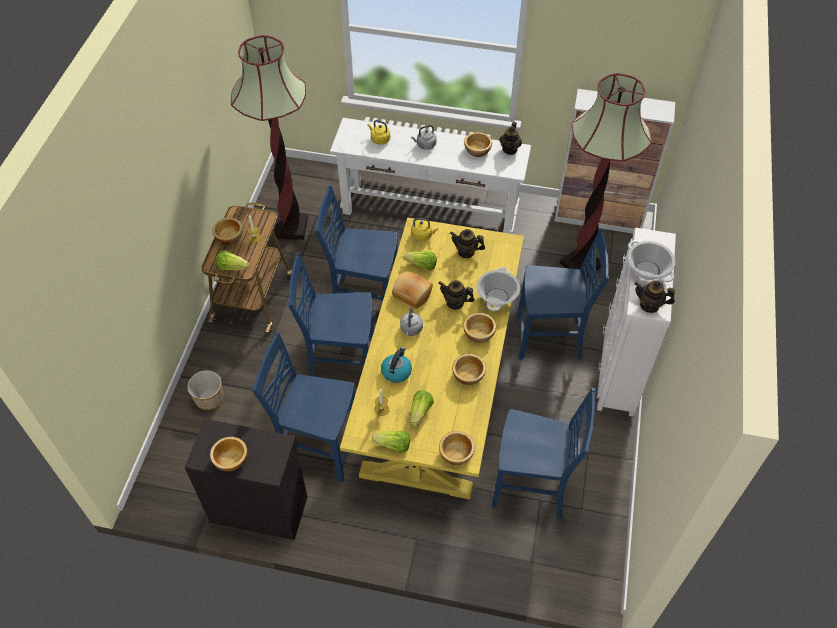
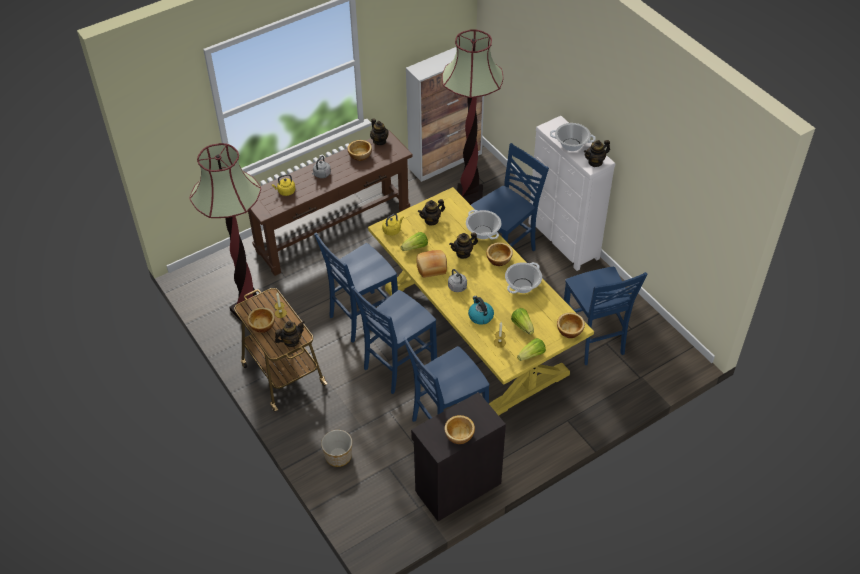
camera: 45 degrees left, 5 degrees down
(232, 267) = (291, 341): lettuce -> teapot
(429, 211) = (333, 231): white console table -> brown console table
(468, 374) = (522, 285): bowl -> cooking pot
(532, 487) = (593, 340): blue chair -> blue chair turned 105 degrees clockwise

